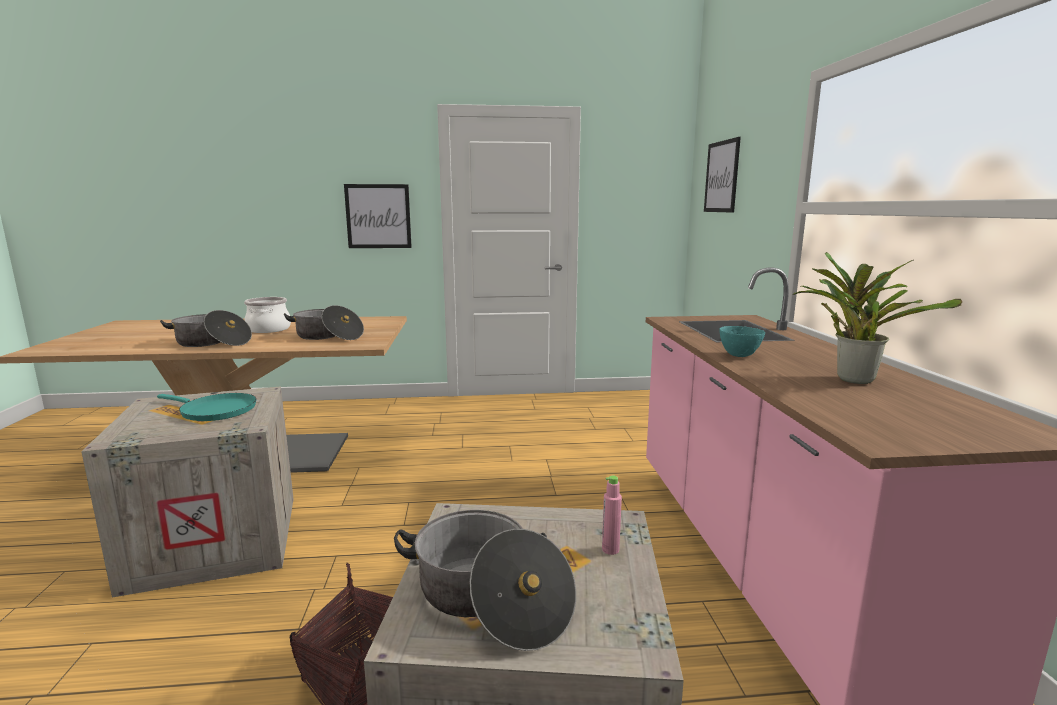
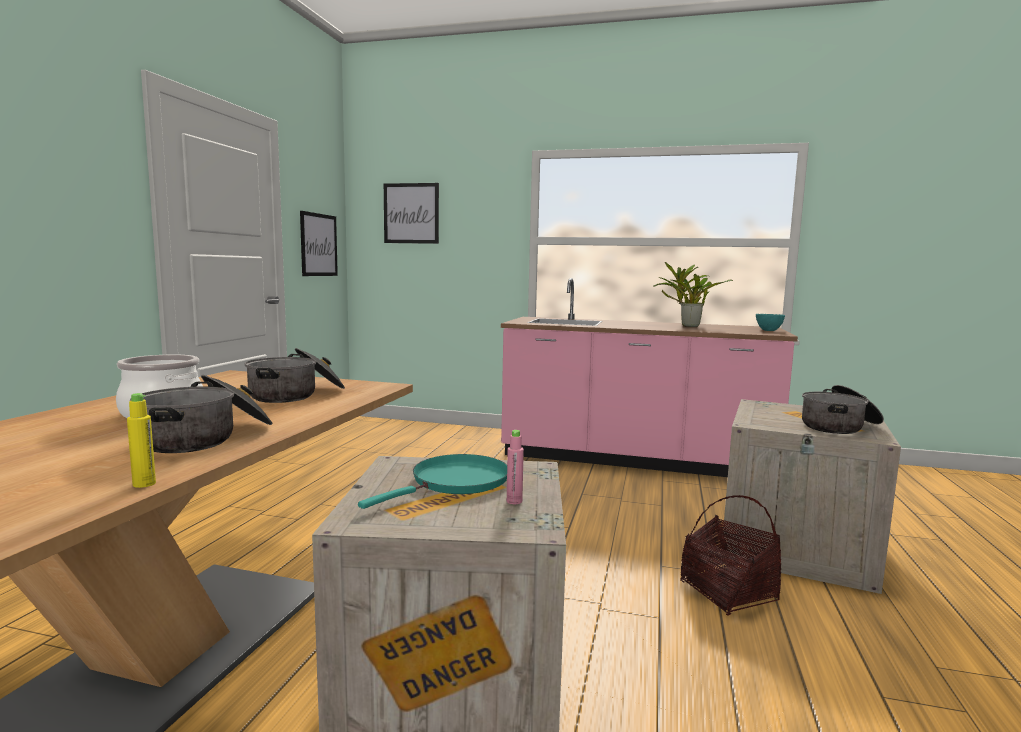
camera: 70 degrees left, 5 degrees down
(129, 351) = (144, 484): none -> yellow bottle
(378, 216) = (69, 225): picture -> picture (319, 245)
(610, 549) = (784, 407): pink bottle -> pink bottle (514, 501)
(738, 355) = (633, 327): turquoise bowl -> turquoise bowl (768, 330)

